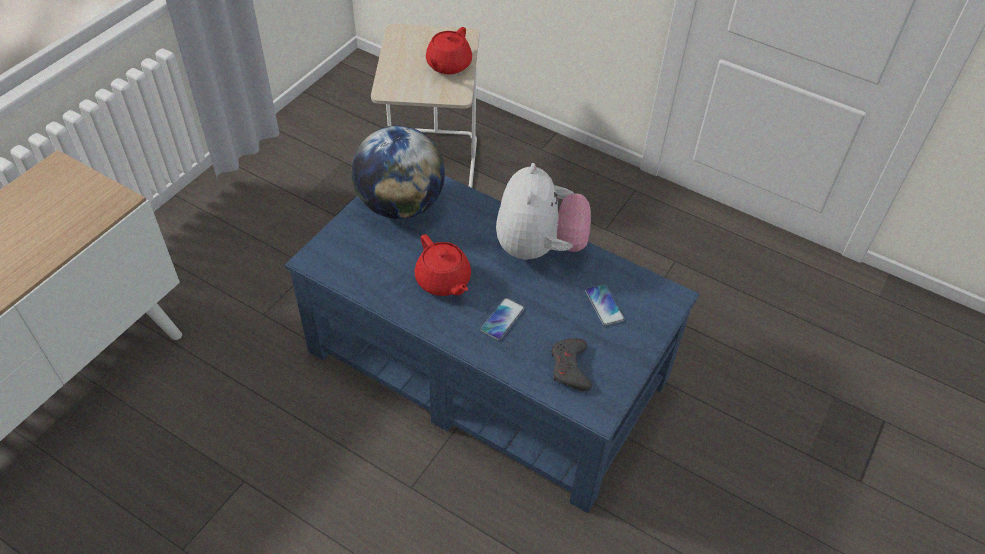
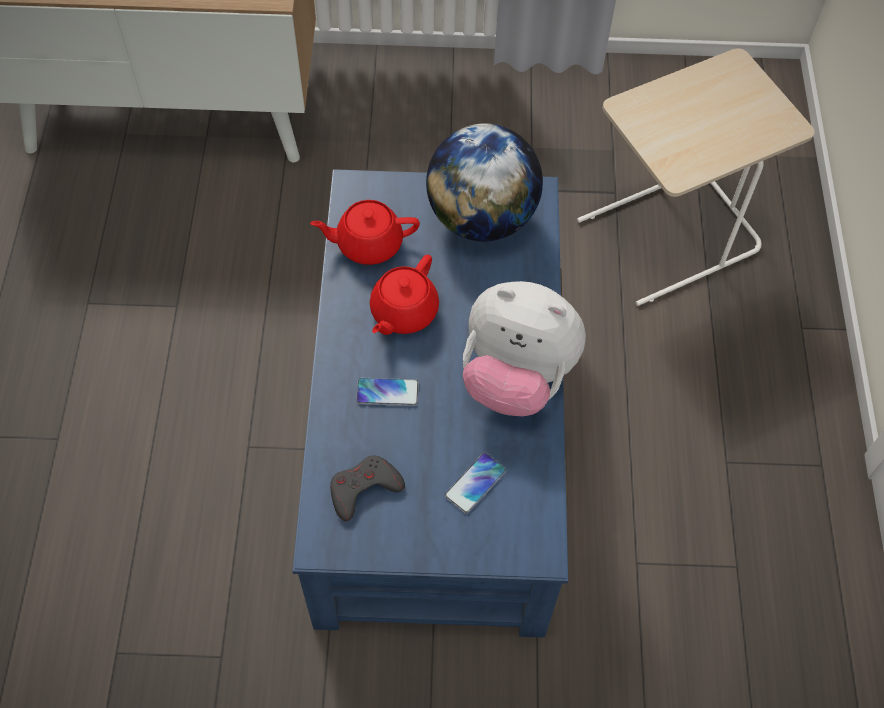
camera: 60 degrees right, 10 degrees up
(448, 65) = (720, 139): red teapot -> red teapot (368, 243)
(539, 247) = (516, 377): plush toy -> plush toy turned 45 degrees clockwise

